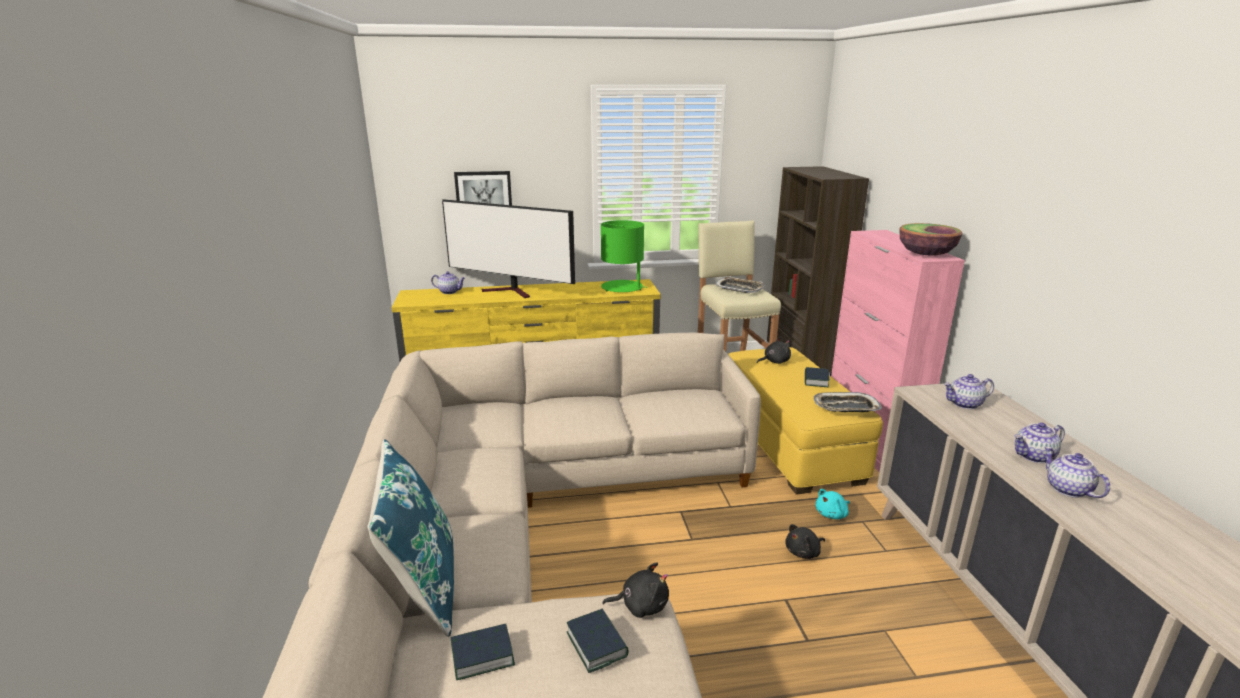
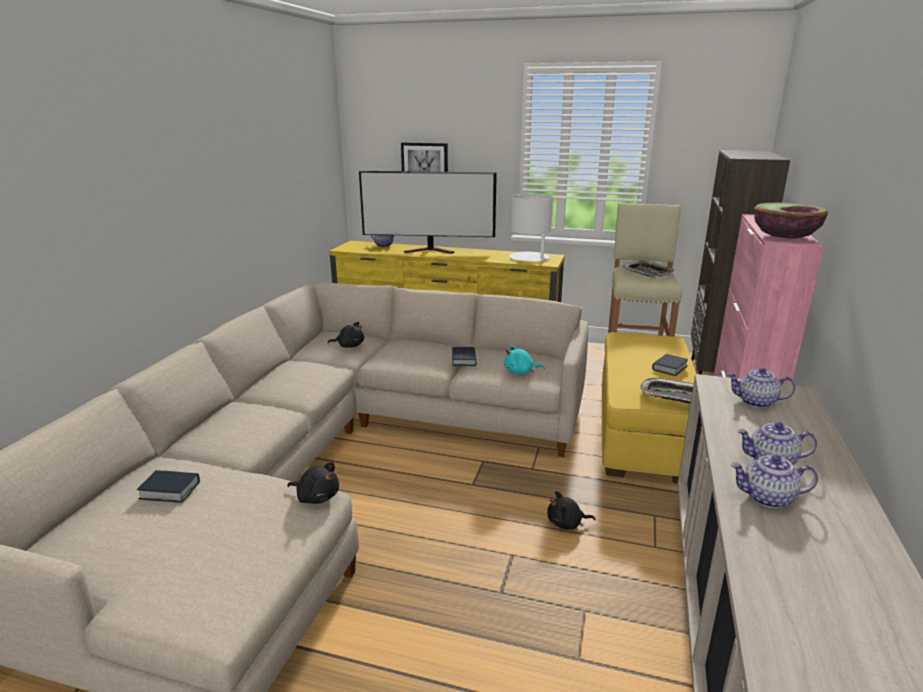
camera: 25 degrees right, 0 degrees up
(423, 586) = (185, 440): blue pillow -> none
(511, 292) = (431, 250): television -> television turned 45 degrees counterclockwise
(596, 644) = (250, 509): book -> book (464, 360)
(622, 287) = (529, 258): green table lamp -> white table lamp
(774, 361) = (644, 345): black plush toy -> black plush toy (349, 346)
(832, 514) = (627, 501): turquoise plush toy -> turquoise plush toy (520, 372)
(1067, 489) = (767, 498): teapot -> teapot turned 90 degrees counterclockwise

